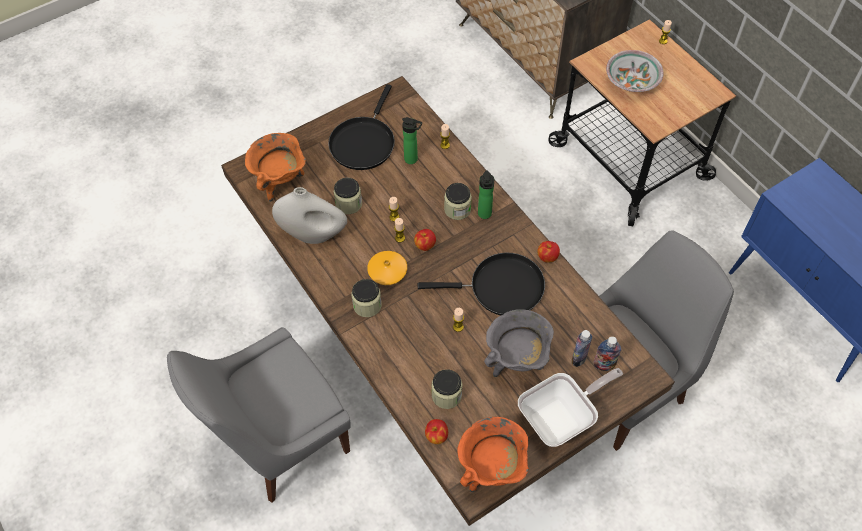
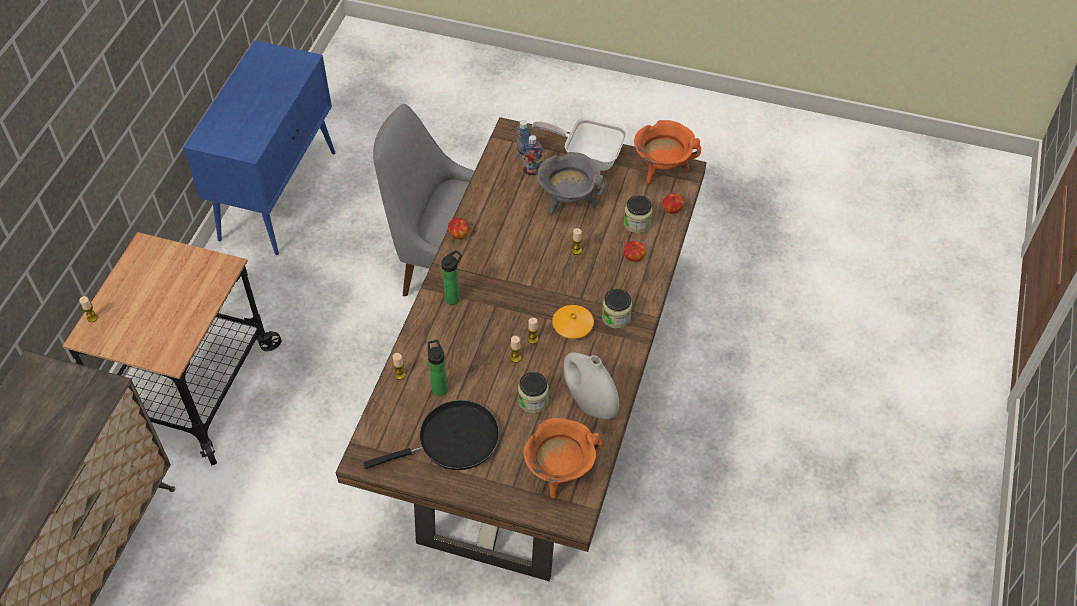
camera: 130 degrees left, 5 degrees down
(279, 440) = (719, 457): grey chair -> none
(425, 245) = (523, 318): apple -> apple (633, 258)
(457, 209) = (465, 320): jar -> none
(501, 288) = (516, 246): black frying pan -> none
(631, 82) = (175, 312): bowl -> none

